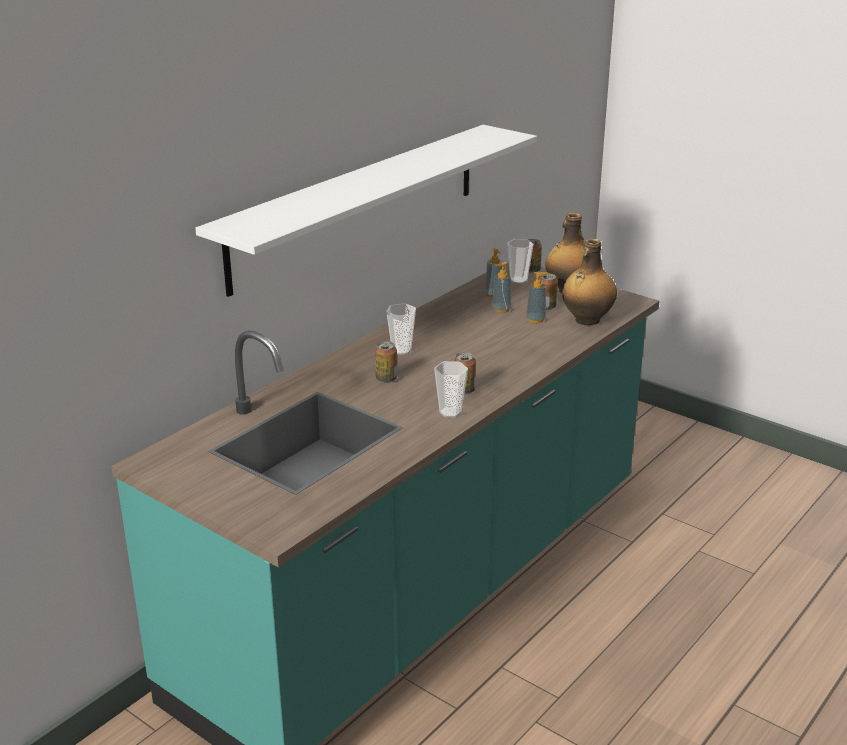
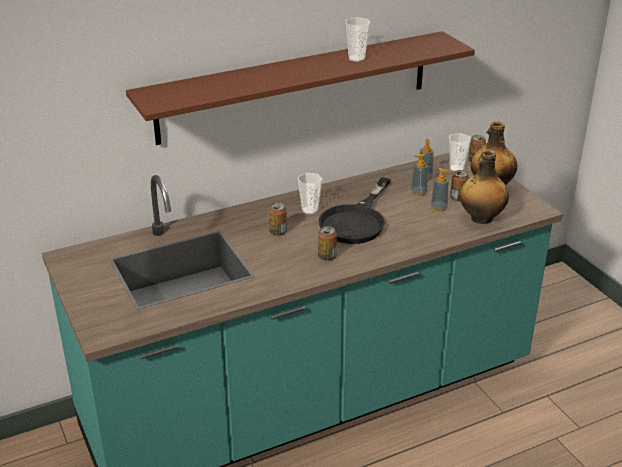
camera: 25 degrees right, 5 degrees up
(359, 204) = (295, 86): white shelf -> brown shelf
(450, 412) = (300, 273): cup -> cup (356, 58)
(462, 349) = (356, 220): none -> black frying pan

